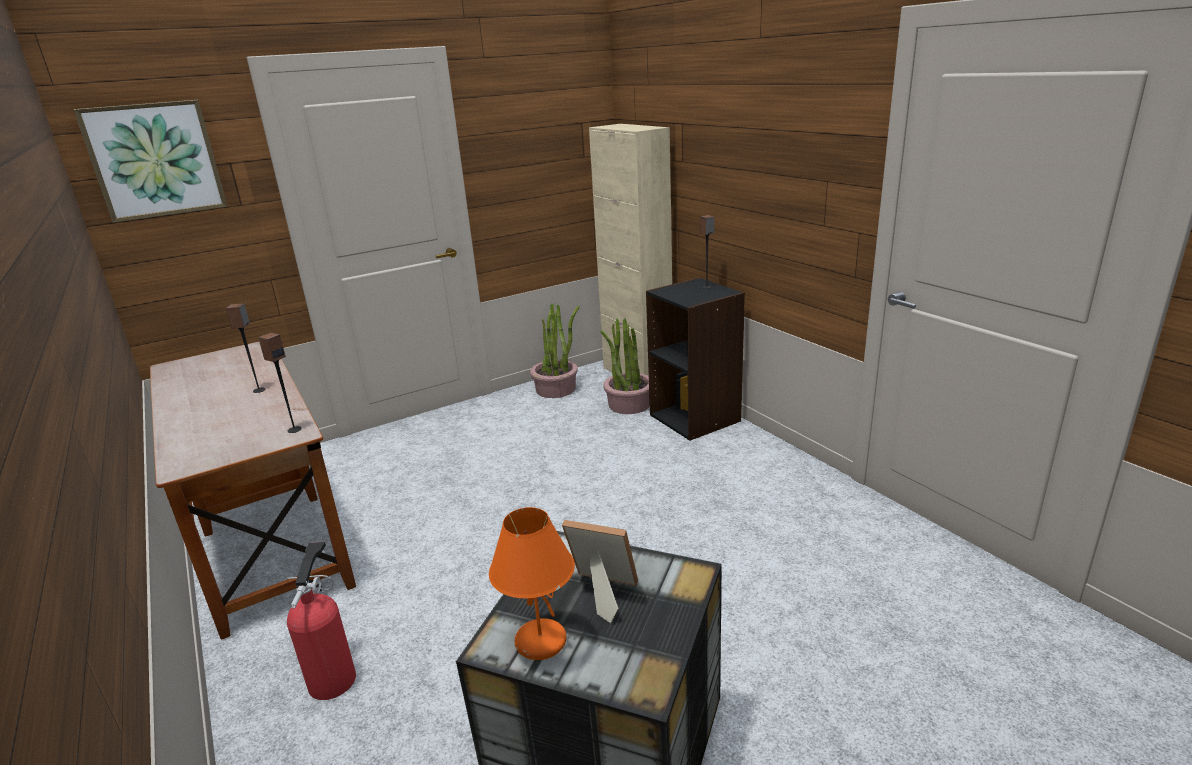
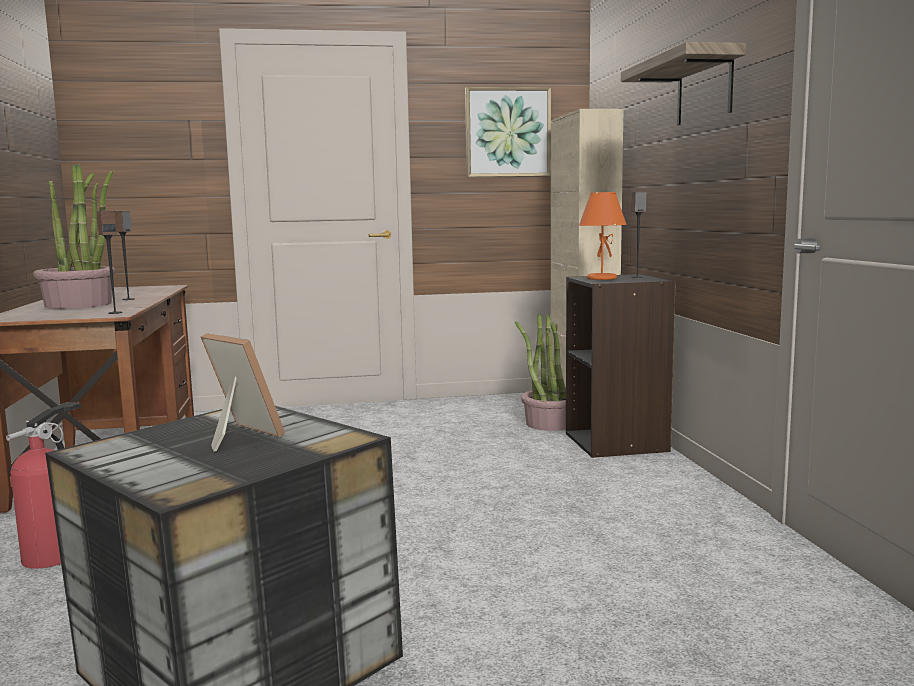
camera: 20 degrees right, 15 degrees down
(155, 160) = (126, 109): picture -> picture (507, 132)
(539, 642) = (132, 452): orange table lamp -> orange table lamp (601, 278)
(556, 389) = (483, 404): potted plant -> potted plant (79, 304)
(775, 139) = (704, 89): none -> shelf

